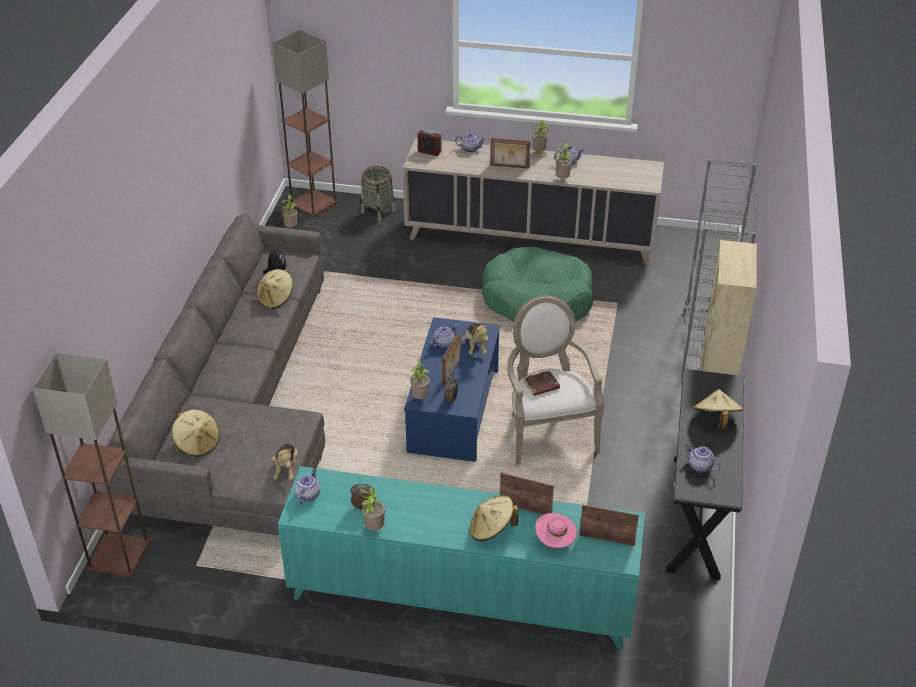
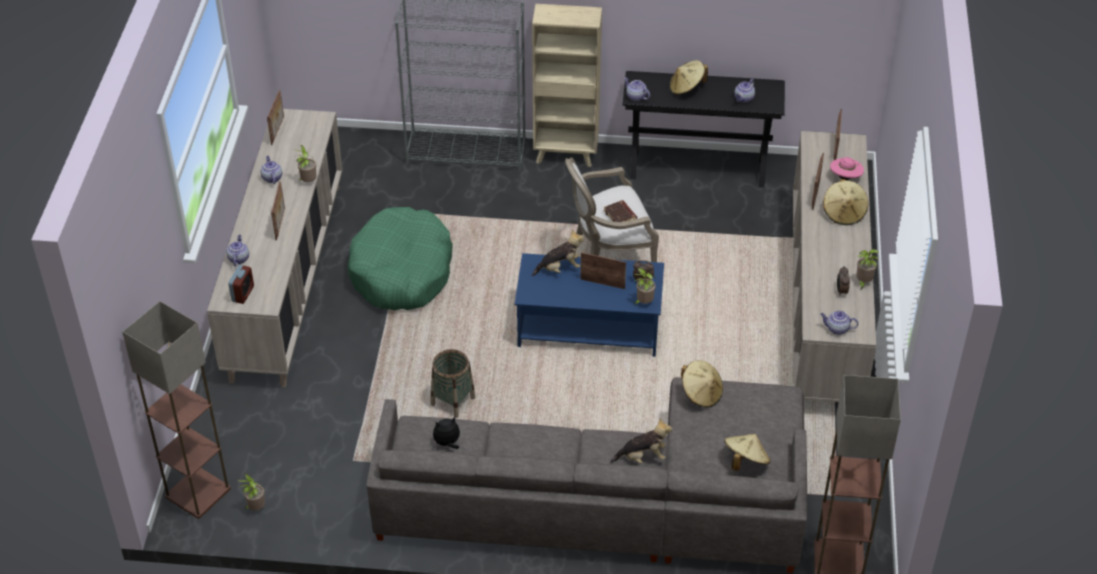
camera: 95 degrees left, 5 degrees up
(276, 299) = (498, 436): beige hat -> beige hat (701, 394)
(287, 469) = (762, 388): plush toy -> plush toy (643, 457)
(378, 211) = (221, 423): basket -> basket (452, 401)
(444, 343) = (557, 292): teapot -> teapot (636, 96)
(461, 599) = (824, 306): turquoise cabinet -> beige cabinet
(539, 153) = (251, 201): potted plant -> none
(631, 164) = (278, 131): none -> picture frame

